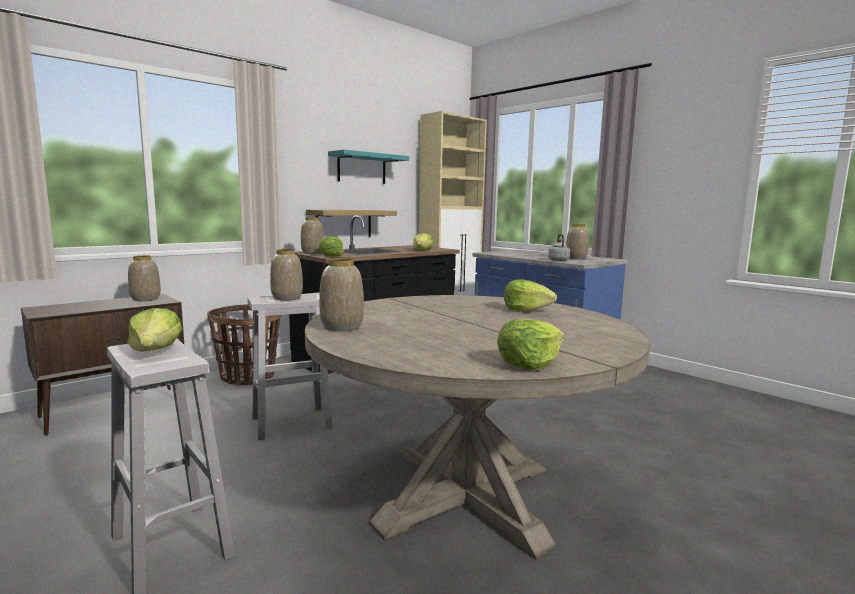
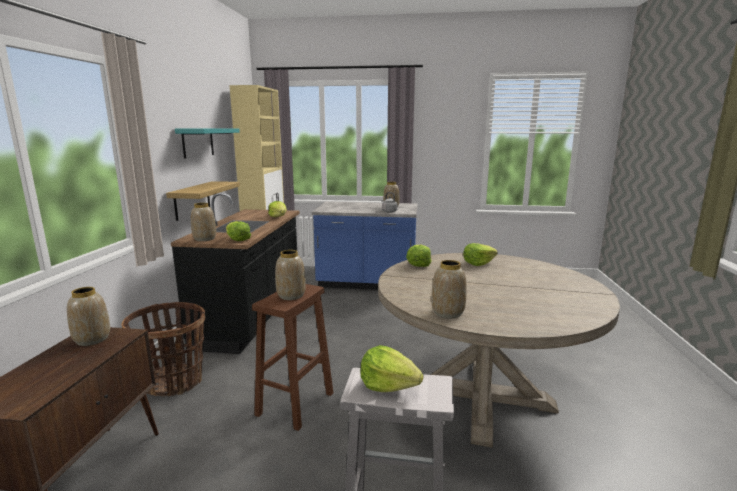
camera: 40 degrees left, 5 degrees up
(293, 422) = (296, 403): white stool -> brown stool
(529, 363) = (590, 305): lettuce -> lettuce (419, 264)

